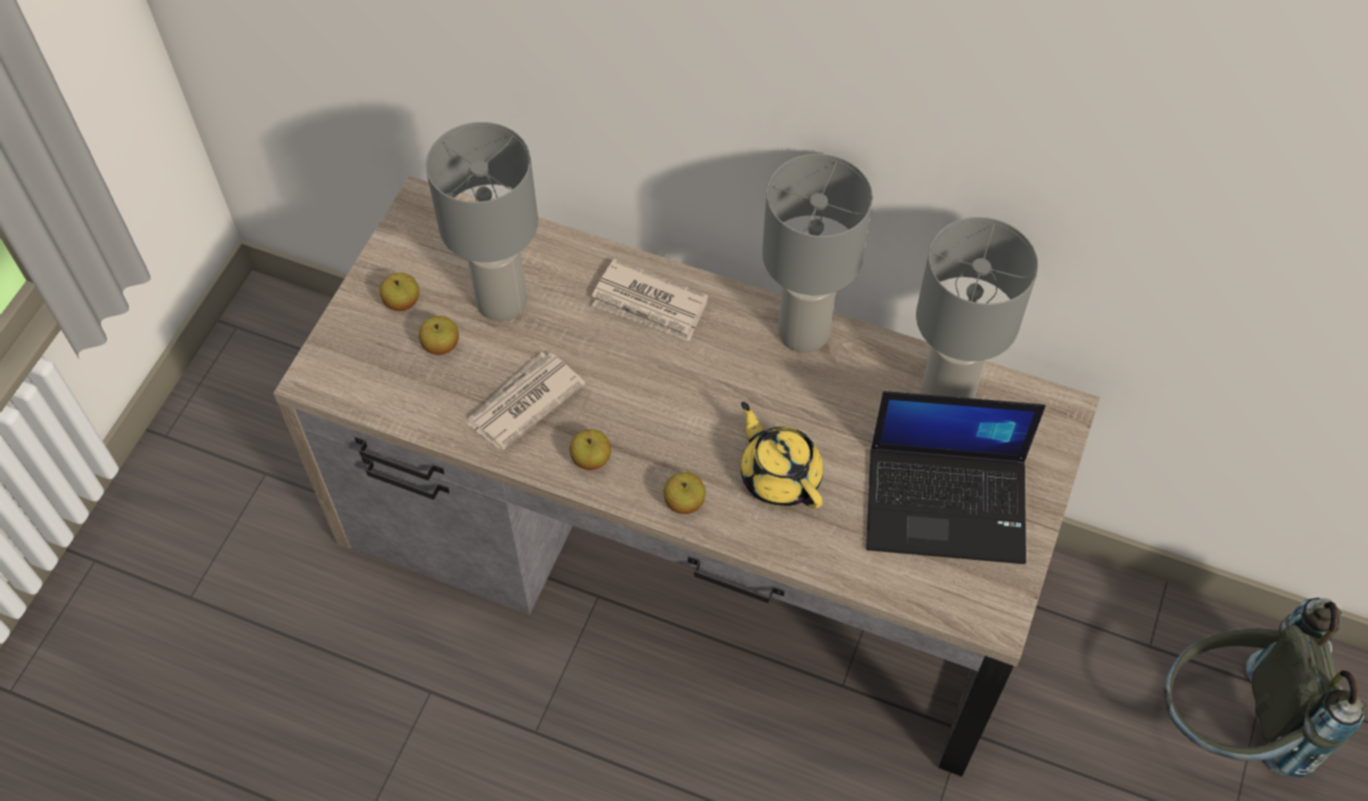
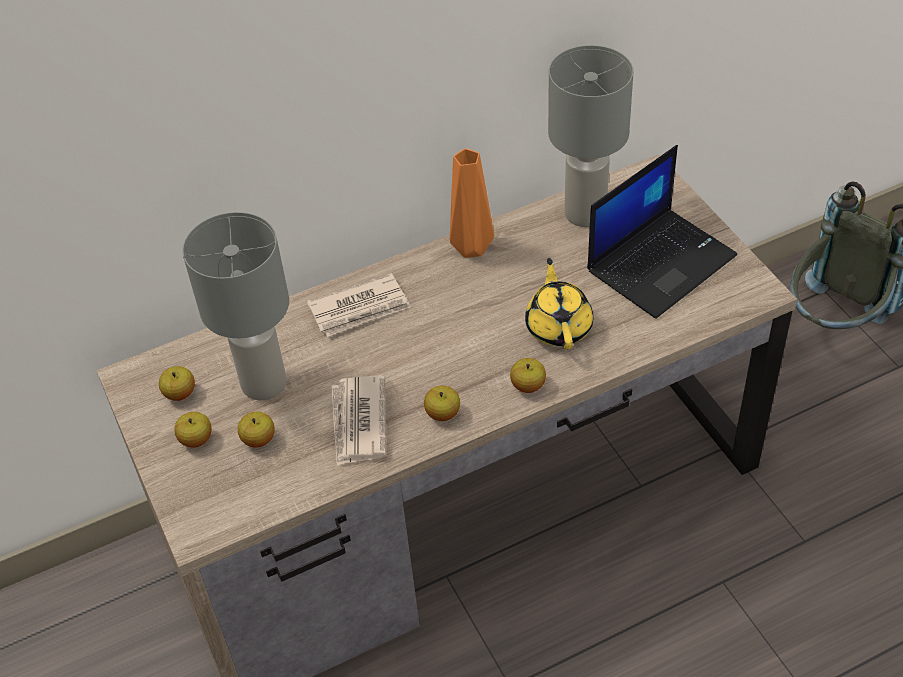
camera: 45 degrees left, 10 degrees down
(437, 252) = (180, 393): none -> apple
(779, 475) = (559, 326): yellow teapot -> yellow teapot turned 75 degrees clockwise
(804, 333) = (469, 249): grey table lamp -> orange vase

